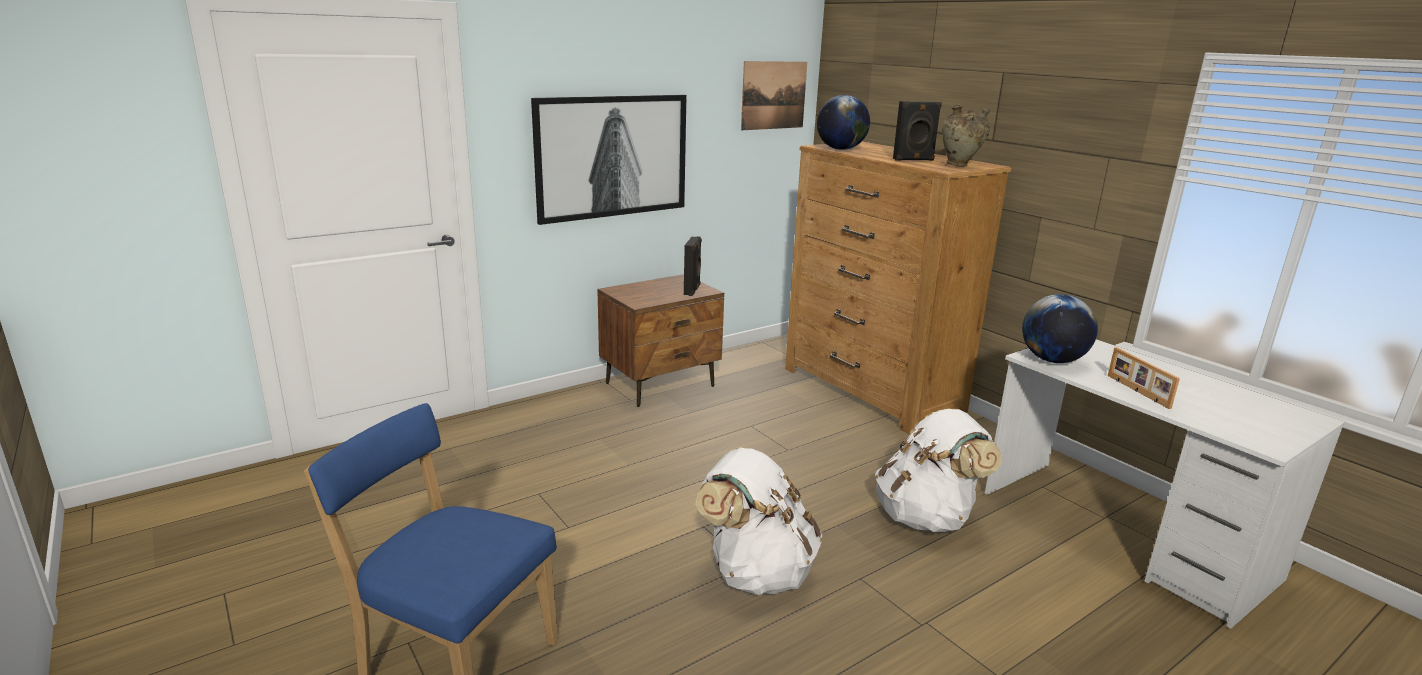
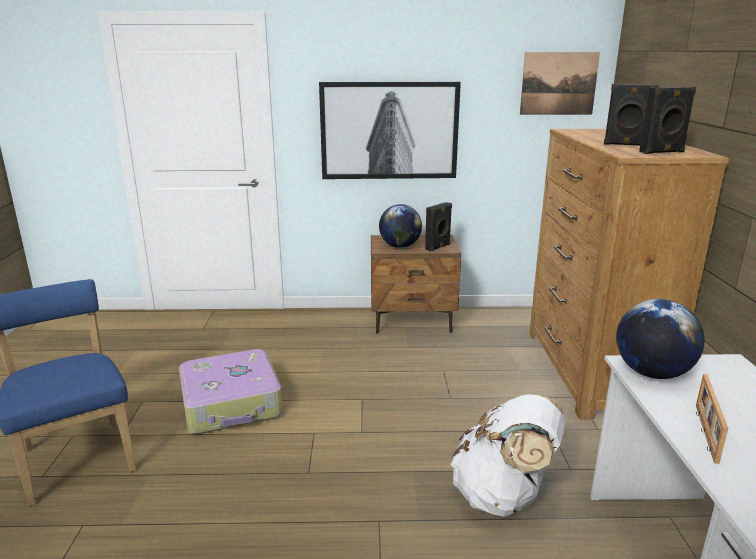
camera: 35 degrees right, 0 degrees up
(574, 531) = (232, 404): none -> suitcase
(756, 572) = (308, 480): white backpack -> none
(840, 149) = (578, 133): globe -> globe (400, 246)
(960, 165) = (662, 152): beige vase -> black speaker

